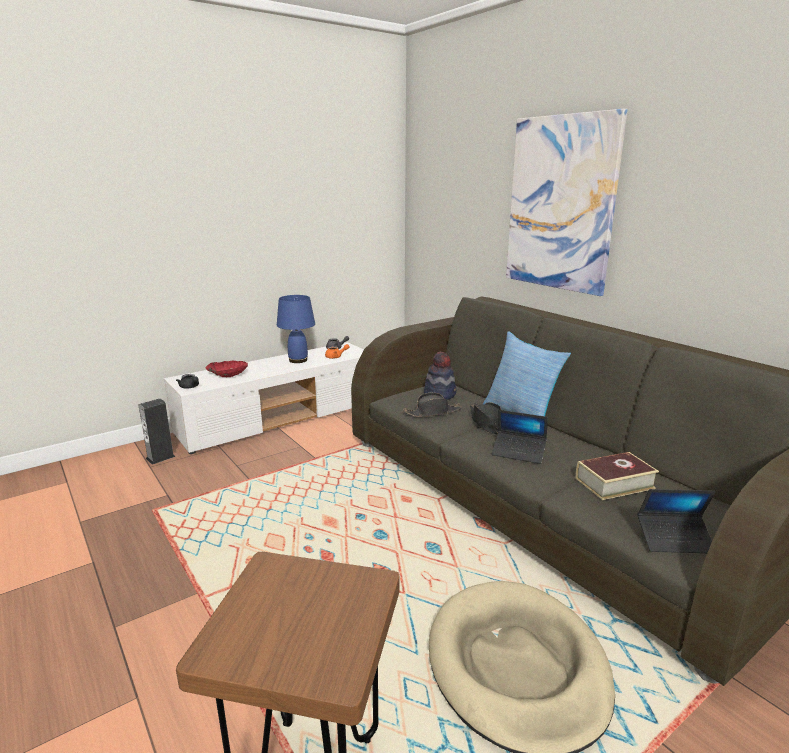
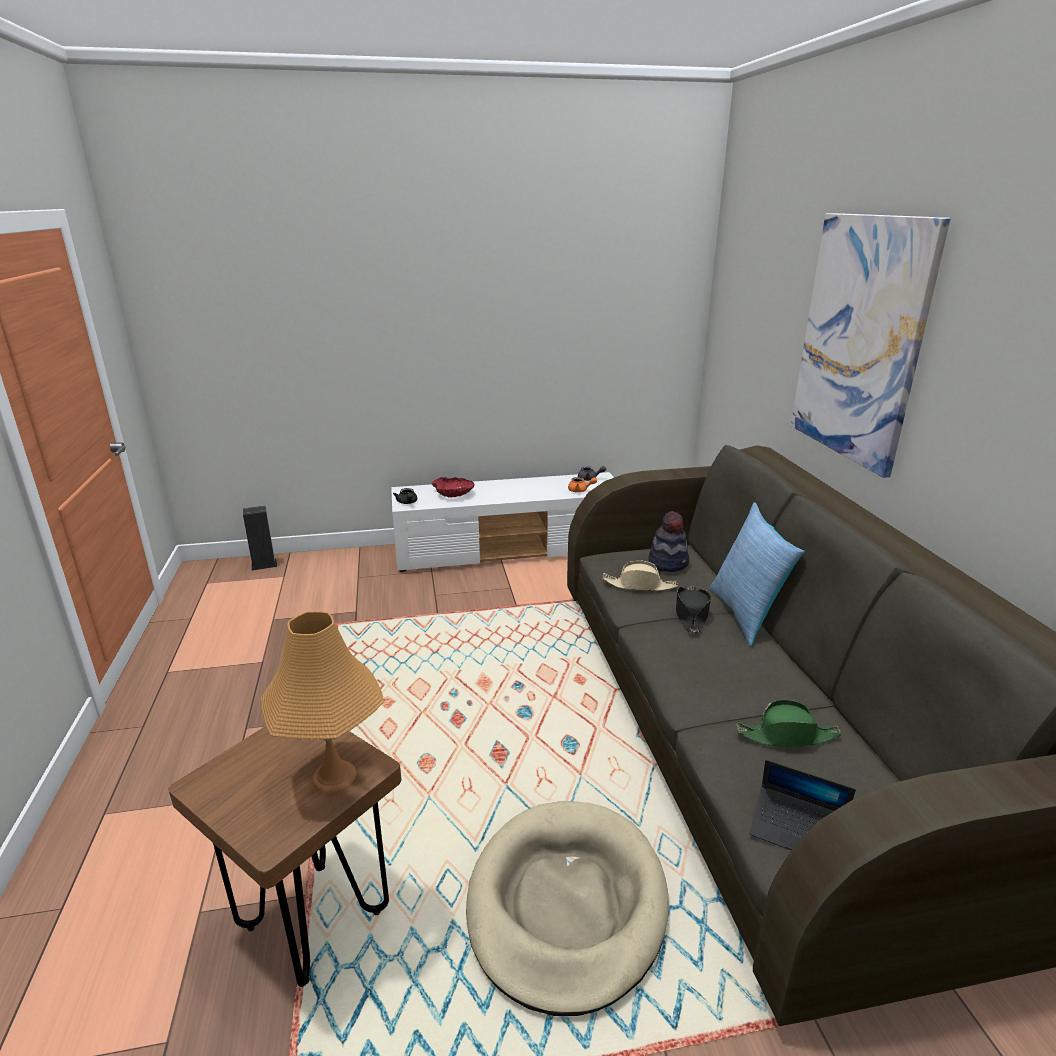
camera: 25 degrees right, 5 degrees up
(160, 457) = (372, 569): speaker -> speaker (264, 565)
(298, 360) = (536, 487): blue table lamp -> none
(347, 600) = (334, 776): none -> orange table lamp
(432, 412) = (640, 585): black hat -> beige hat
(518, 452) = (699, 662): laptop -> none
(614, 483) = (787, 735): book -> green hat

